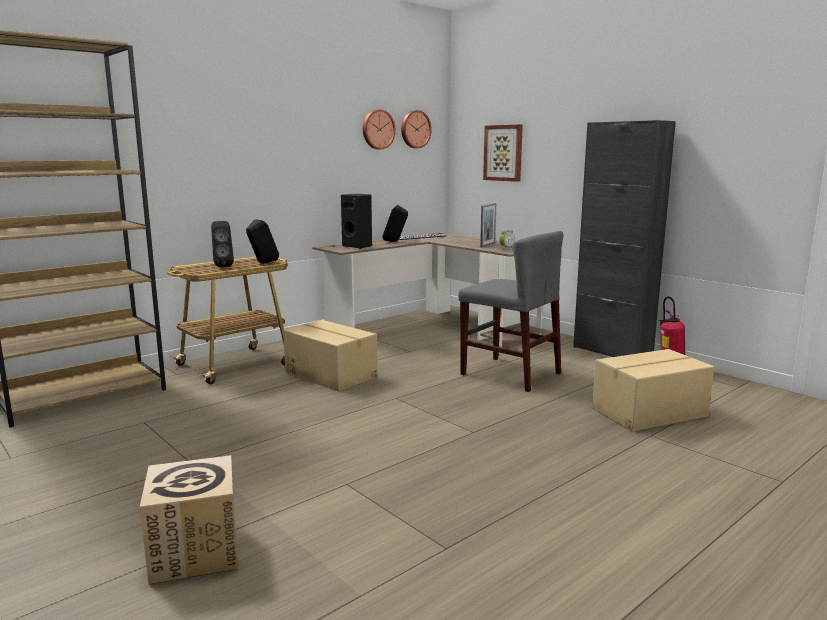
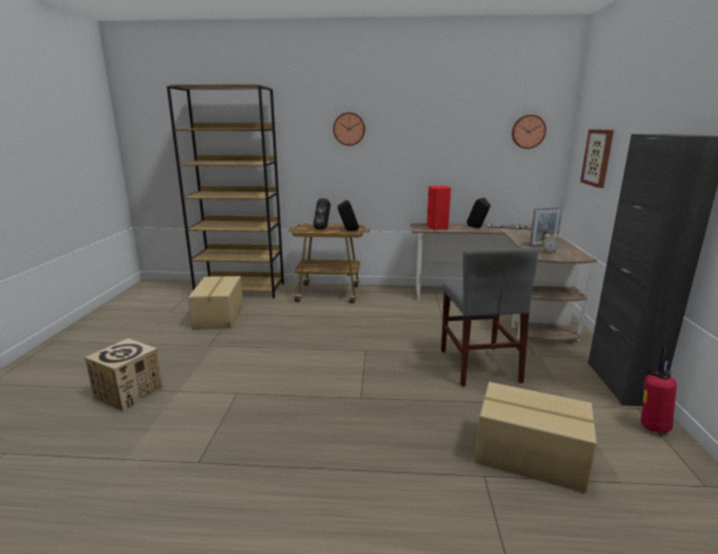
camera: 45 degrees right, 5 degrees up
(331, 374) = (362, 319): cardboard box -> cardboard box (220, 315)
(358, 247) = (437, 228): black speaker -> red speaker
(377, 129) = (485, 132): wall clock -> wall clock (349, 129)

